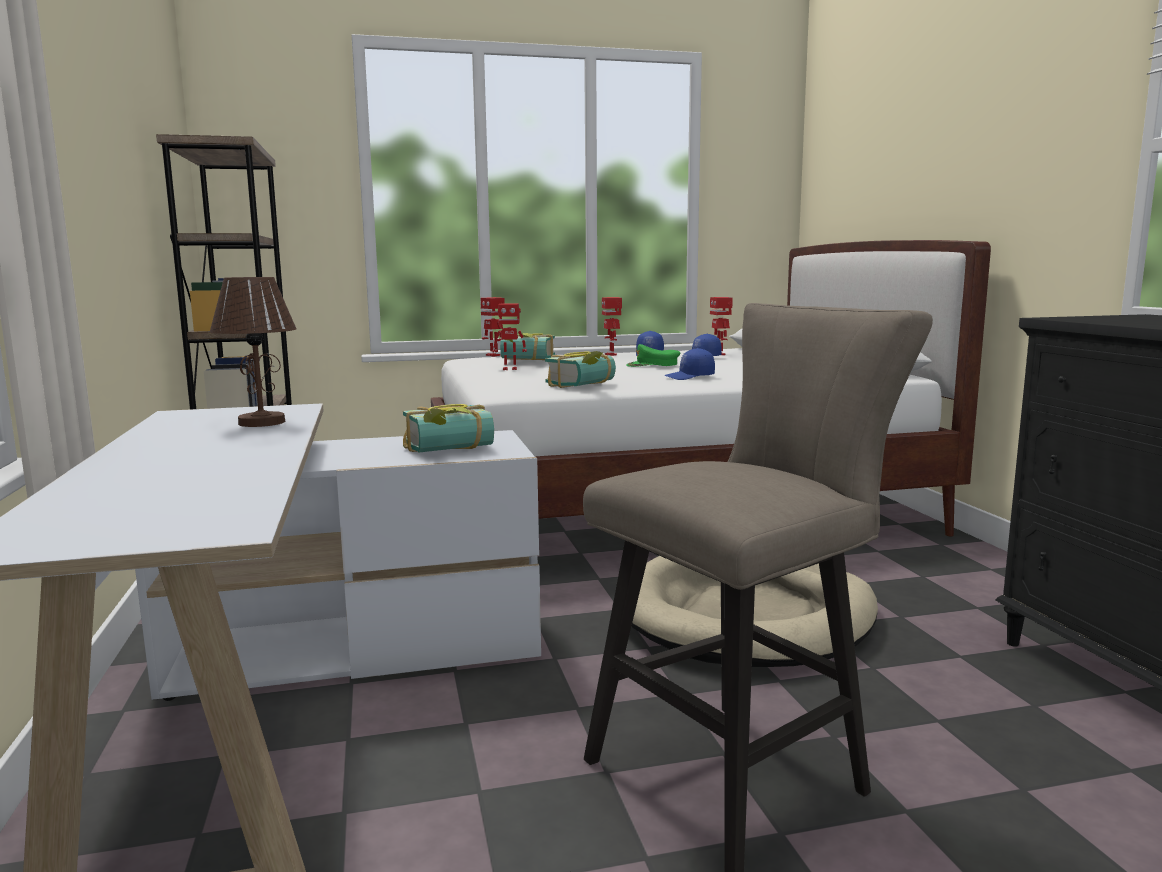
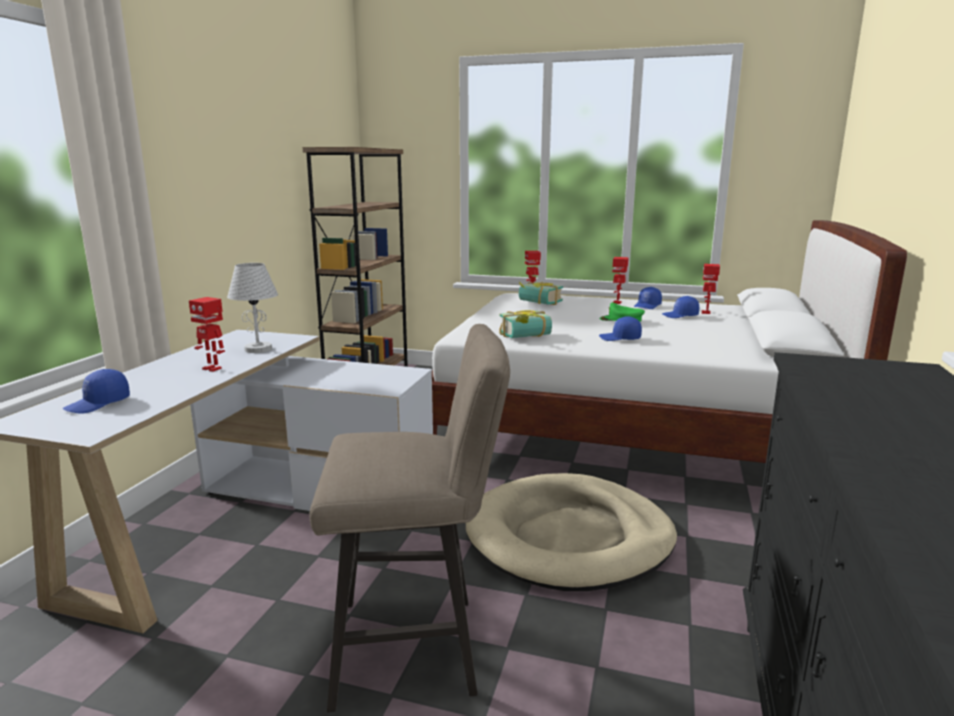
camera: 30 degrees right, 5 degrees up
(136, 503) = (98, 404): none -> blue cap
(262, 422) = (258, 349): brown table lamp -> white table lamp
(451, 451) = (363, 381): book -> none
(510, 369) = (514, 310): toy robot -> toy robot (213, 368)

